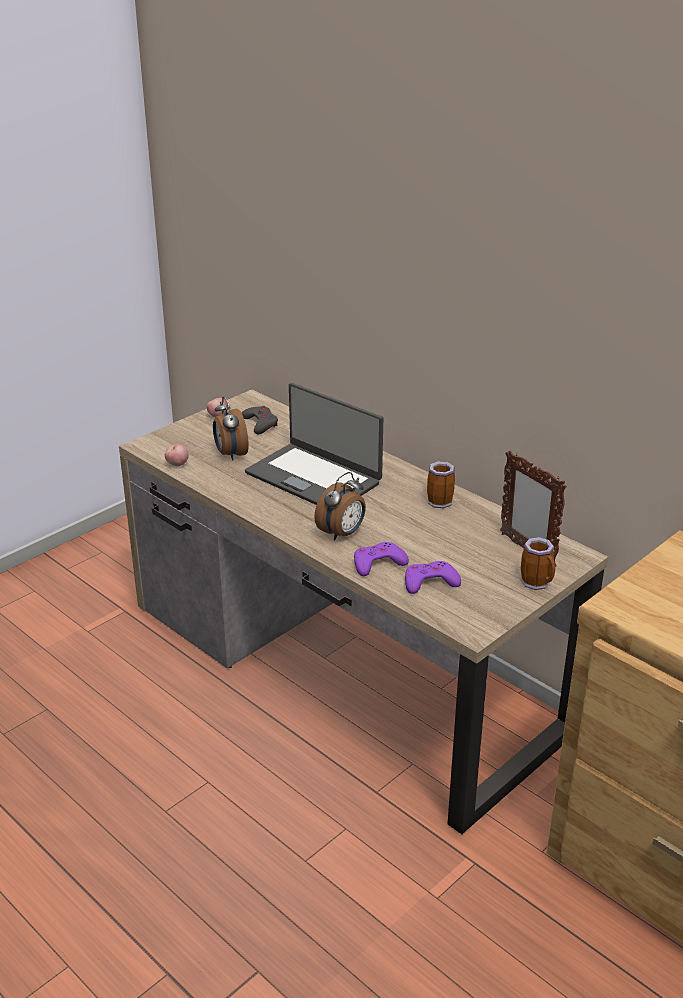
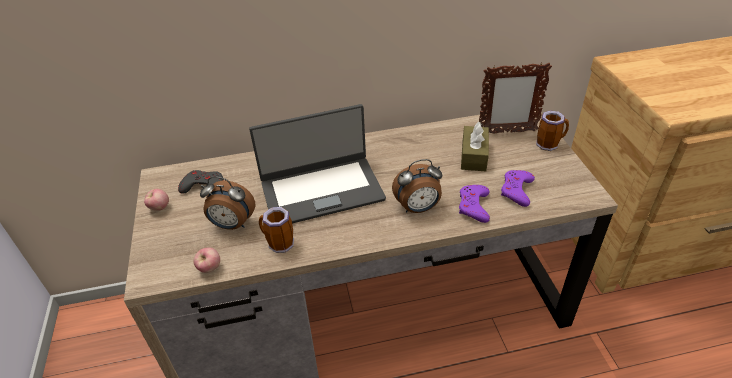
camera: 55 degrees left, 10 degrees up
(342, 533) = (418, 208): alarm clock -> alarm clock turned 90 degrees clockwise
(438, 501) = (413, 143): mug -> mug (278, 244)
(458, 541) = (474, 156): none -> brown tissue box

